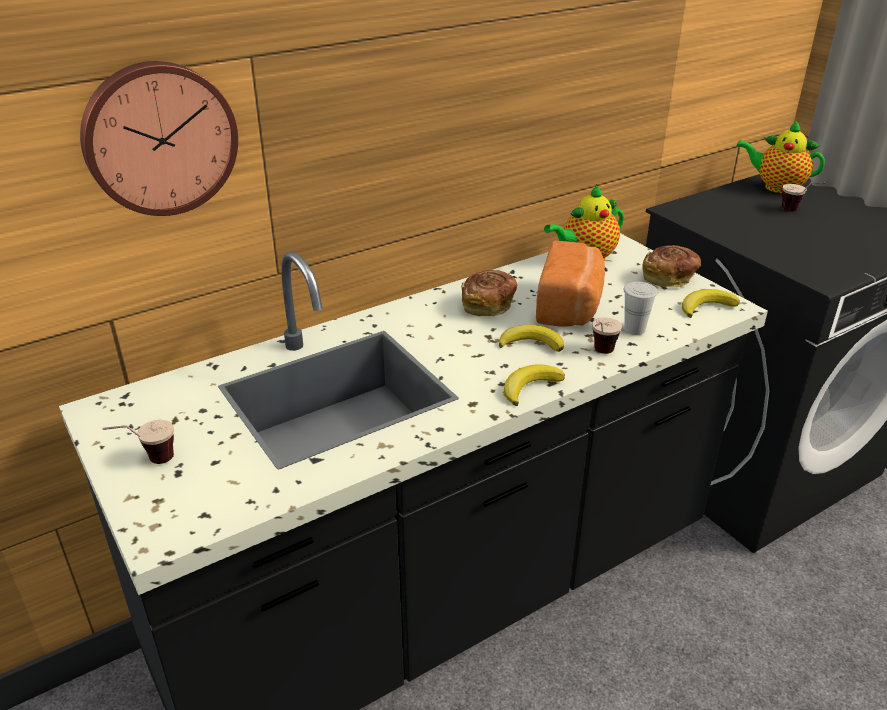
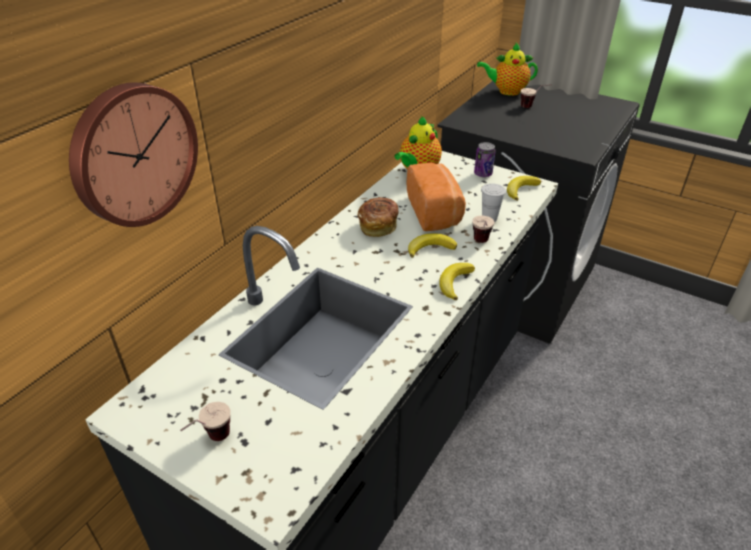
camera: 25 degrees left, 5 degrees up
(669, 278) = (483, 174): bread -> can

